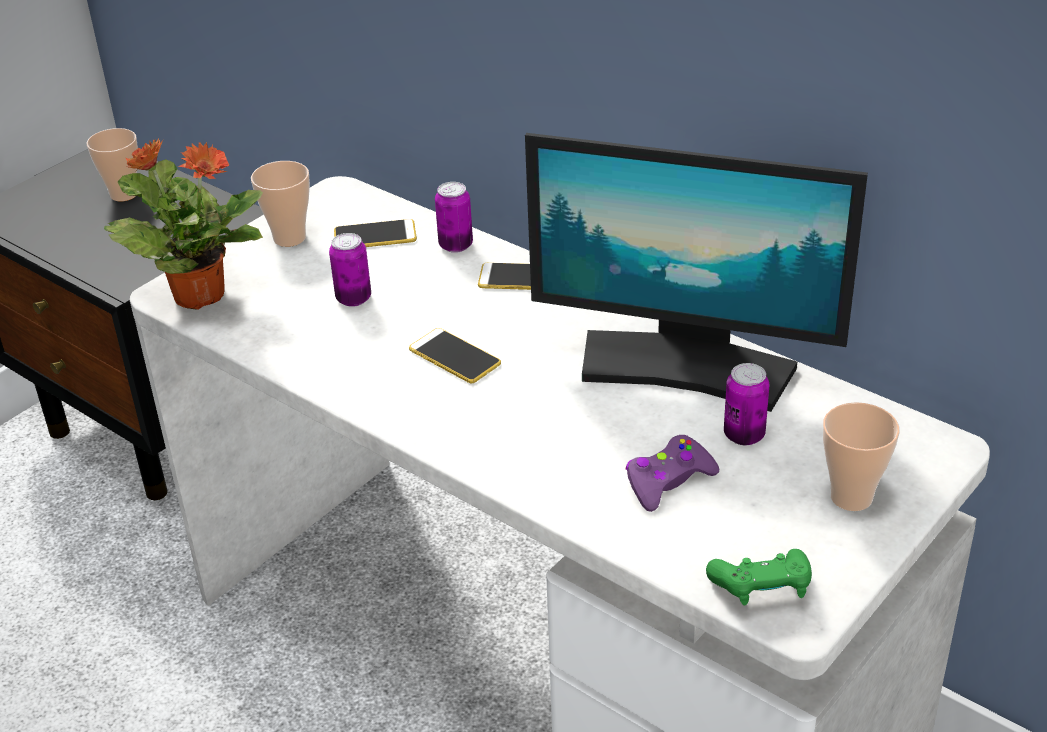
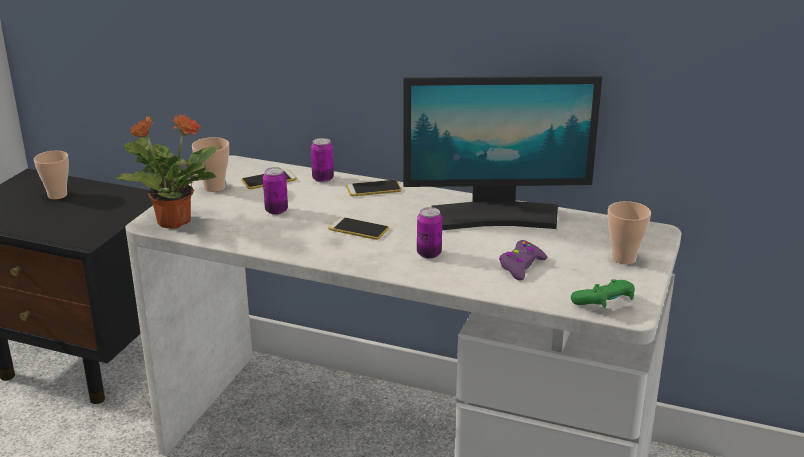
camera: 20 degrees left, 10 degrees down
(744, 435) = (548, 241): can -> can (429, 254)

